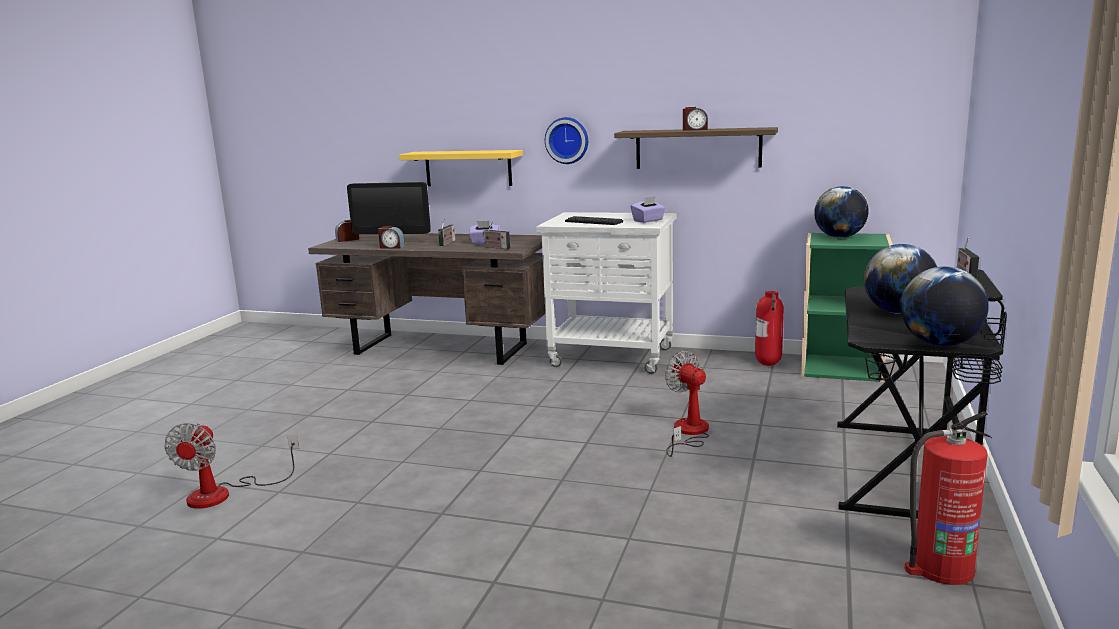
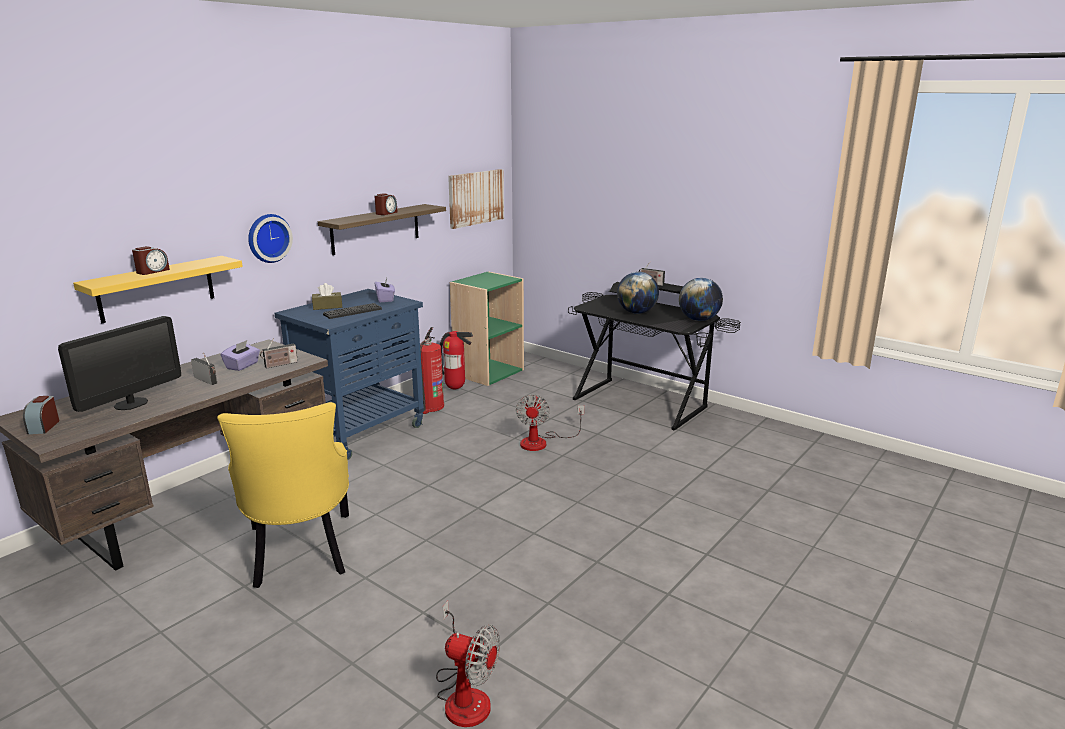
camera: 70 degrees left, 5 degrees up
(392, 247) = (163, 407): alarm clock -> alarm clock (152, 271)
(403, 390) = (300, 548): none -> yellow chair
(599, 216) = (327, 306): none -> brown tissue box
(613, 358) = (362, 433): white cart -> blue cart
(688, 433) = (541, 442): fan -> fan turned 75 degrees counterclockwise
(840, 237) = (478, 280): globe -> none
(878, 128) = (475, 198): none -> picture
(941, 568) = (742, 427): fire extinguisher -> fire extinguisher (430, 407)

